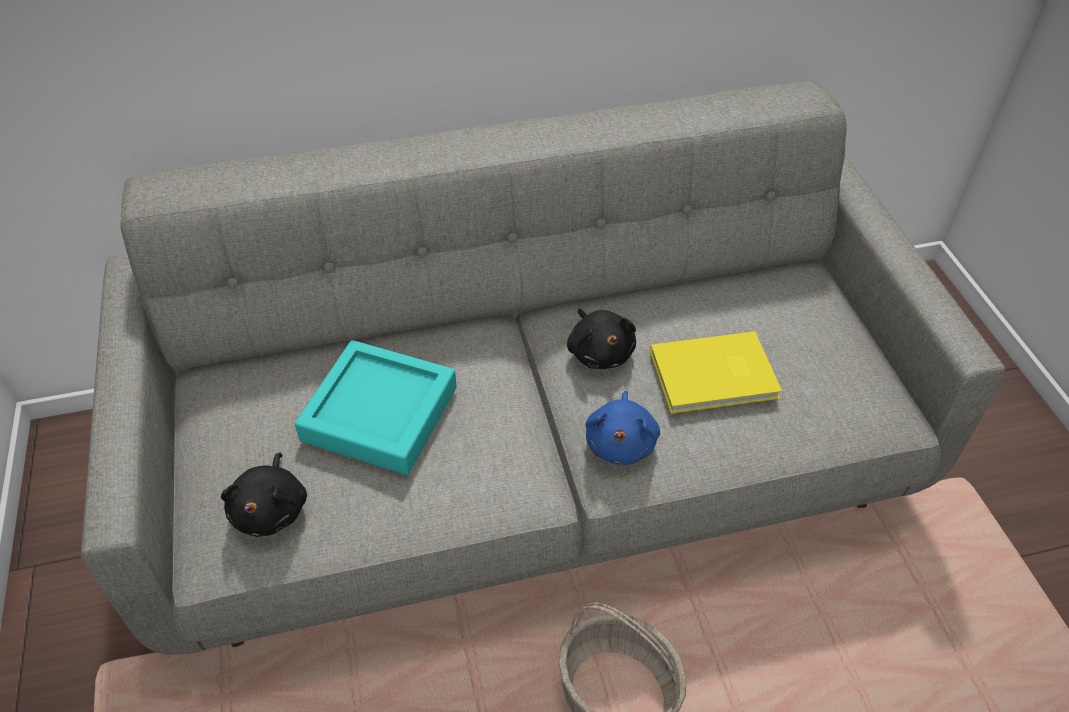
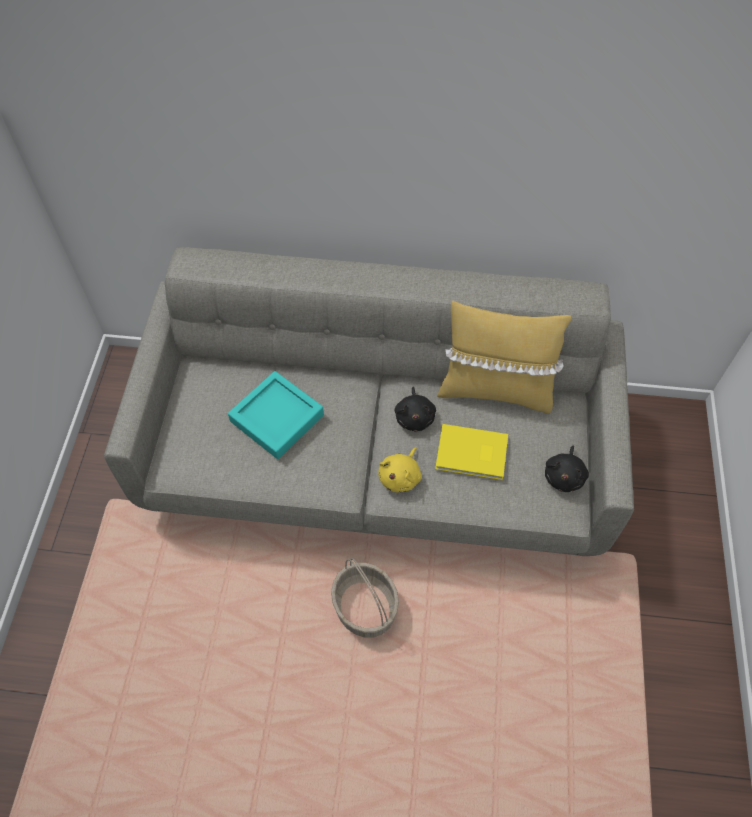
camera: 20 degrees right, 10 degrees up
(271, 509) = (204, 455): black plush toy -> black plush toy (564, 476)
(621, 442) = (401, 476): blue plush toy -> yellow plush toy
(698, 284) = (495, 390): none -> yellow pillow

